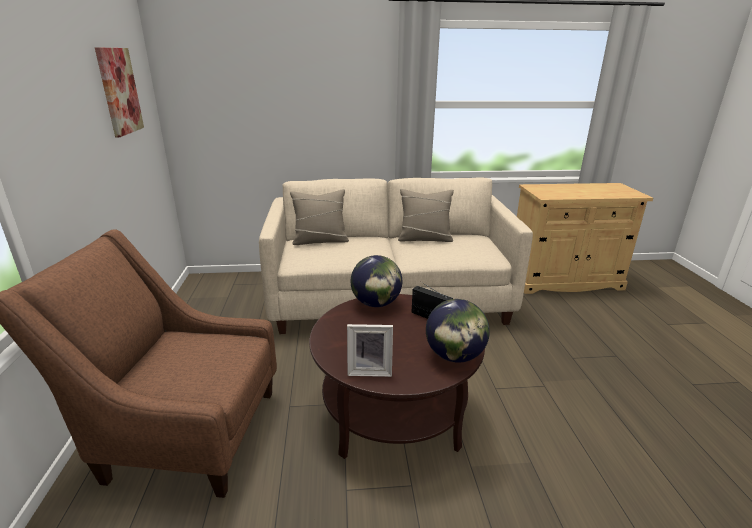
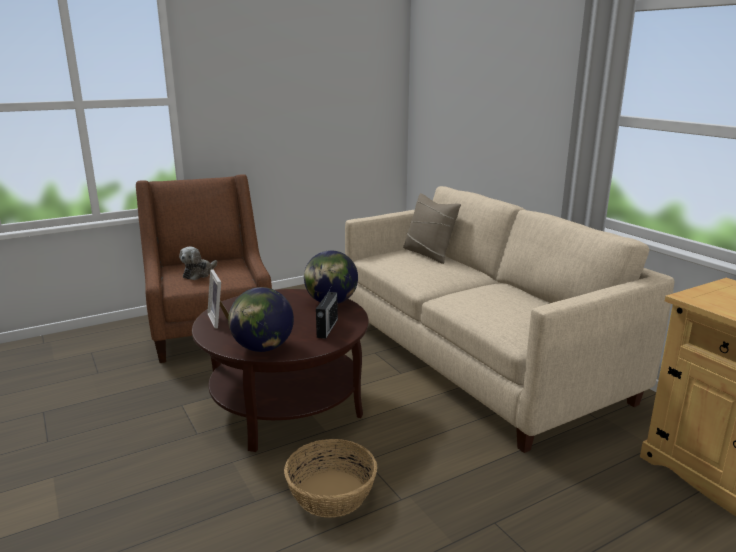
camera: 65 degrees right, 5 degrees down
(119, 91) = (341, 82): picture -> none
(186, 369) = (199, 274): none -> plush toy
(424, 239) = (512, 293): beige pillow -> none
(531, 417) = (330, 493): none -> basket

